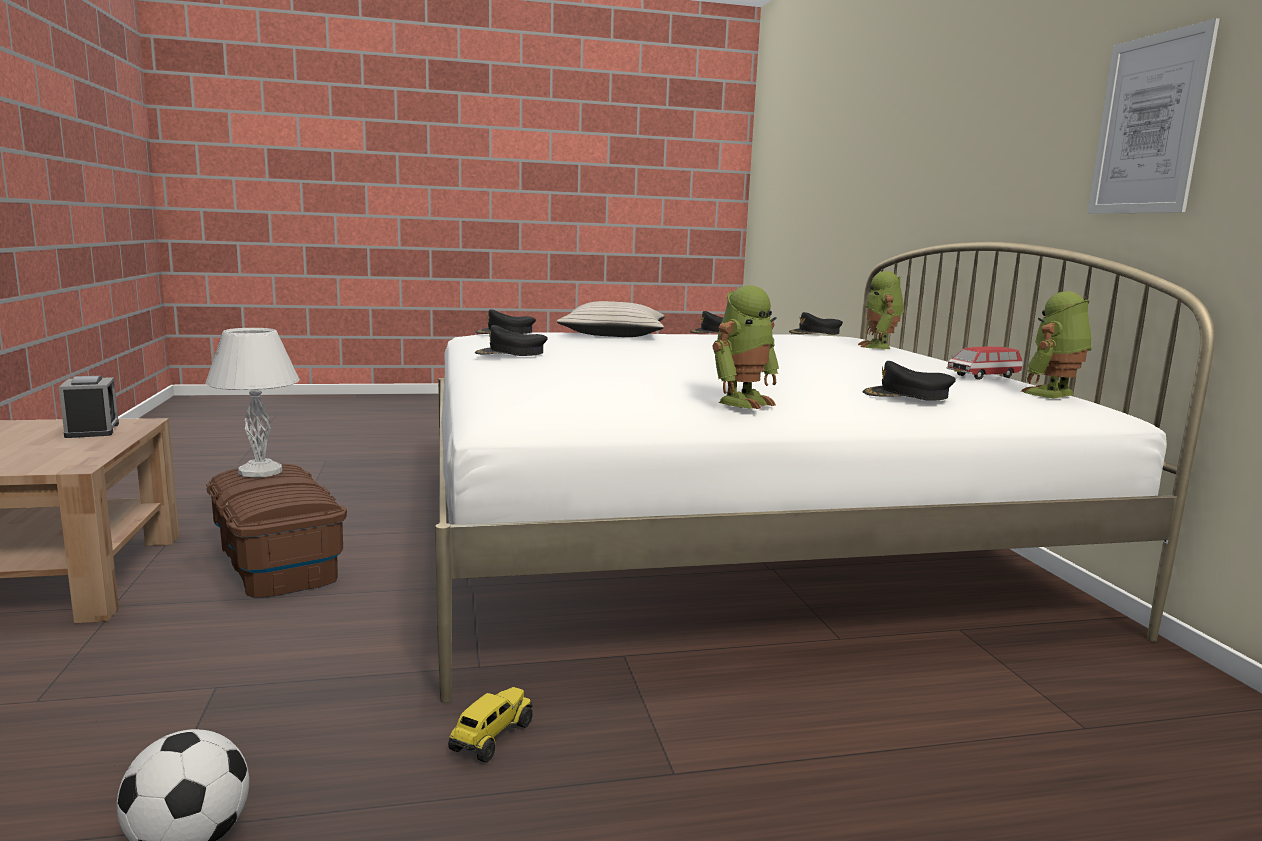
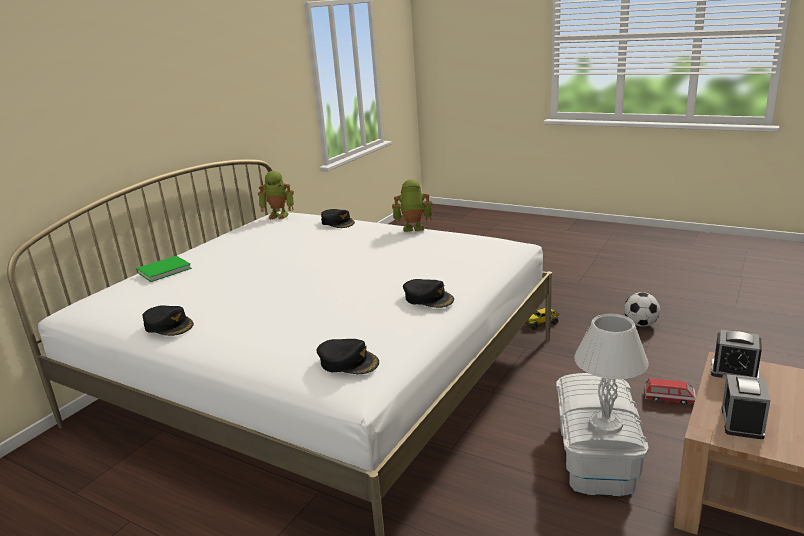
camera: 135 degrees left, 10 degrees up
(65, 460) = (734, 371): none -> alarm clock
(277, 563) = (596, 454): brown storage box -> white storage box
(614, 334) = (266, 336): beige pillow -> none
(815, 333) = (101, 308): black cap -> none
(879, 346) = (166, 270): toy robot -> green book
(983, 376) = (256, 228): toy car -> toy car (669, 399)
(1149, 125) = (213, 97): picture -> none

